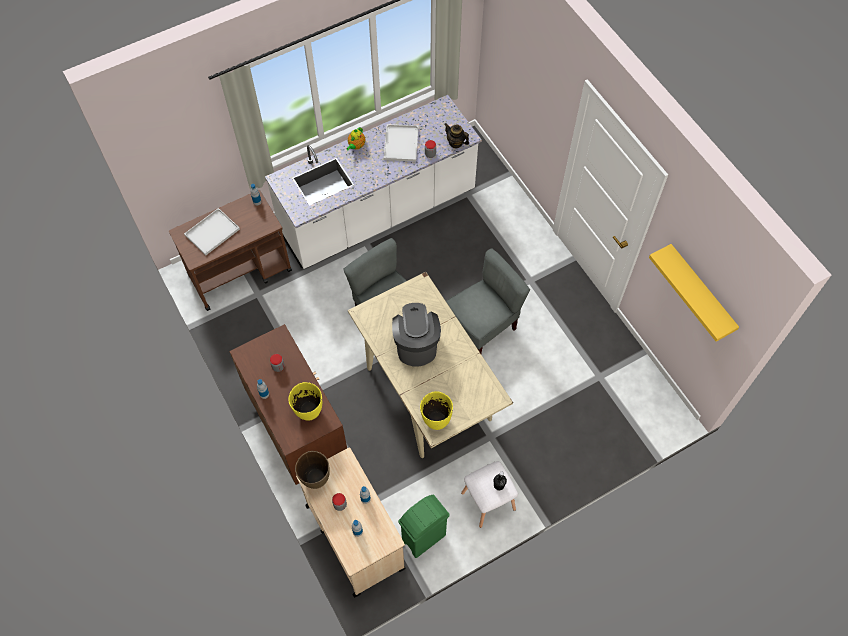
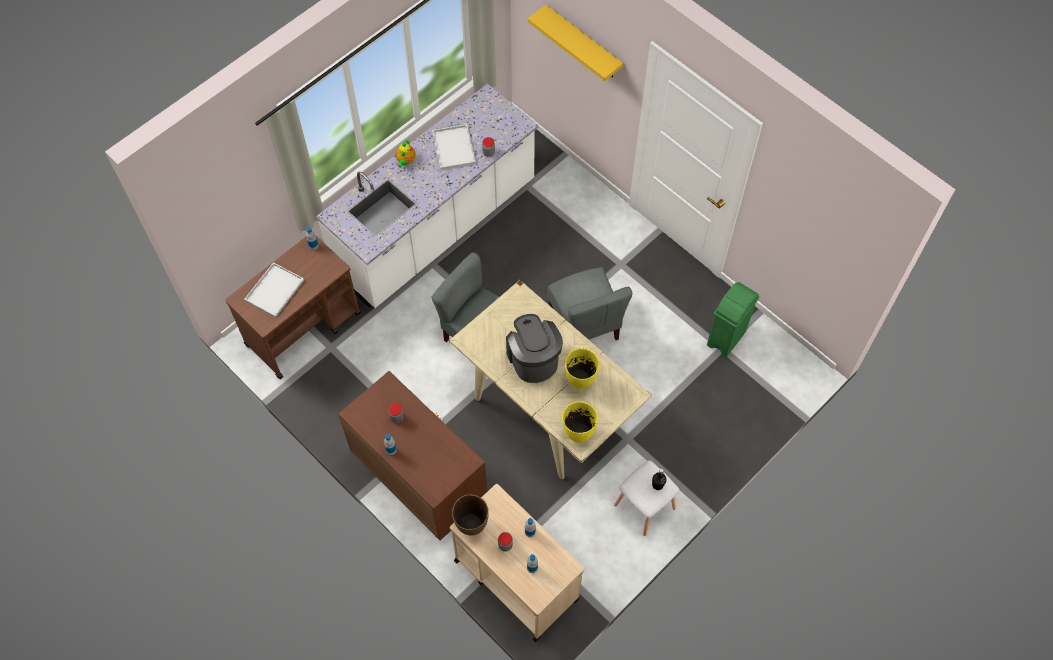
camera: 15 degrees left, 0 degrees up
(309, 412) = (445, 457): yellow vase -> yellow vase (580, 380)
(424, 537) = (589, 561): green trash can -> green trash can (726, 338)
(456, 143) = (512, 134): teapot -> none
(482, 326) = (585, 325): grey chair -> grey chair turned 120 degrees clockwise
(700, 292) = (817, 235): yellow shelf -> yellow shelf (583, 43)

